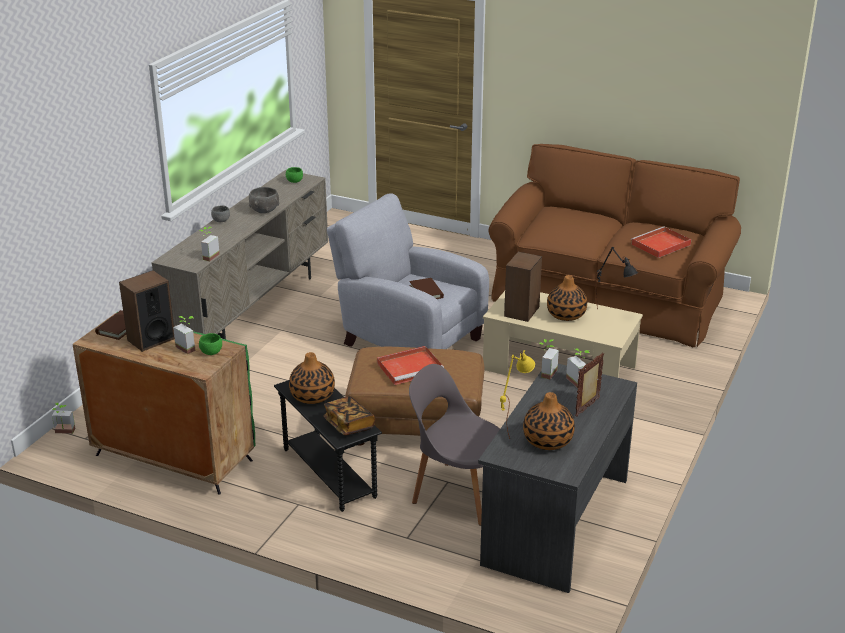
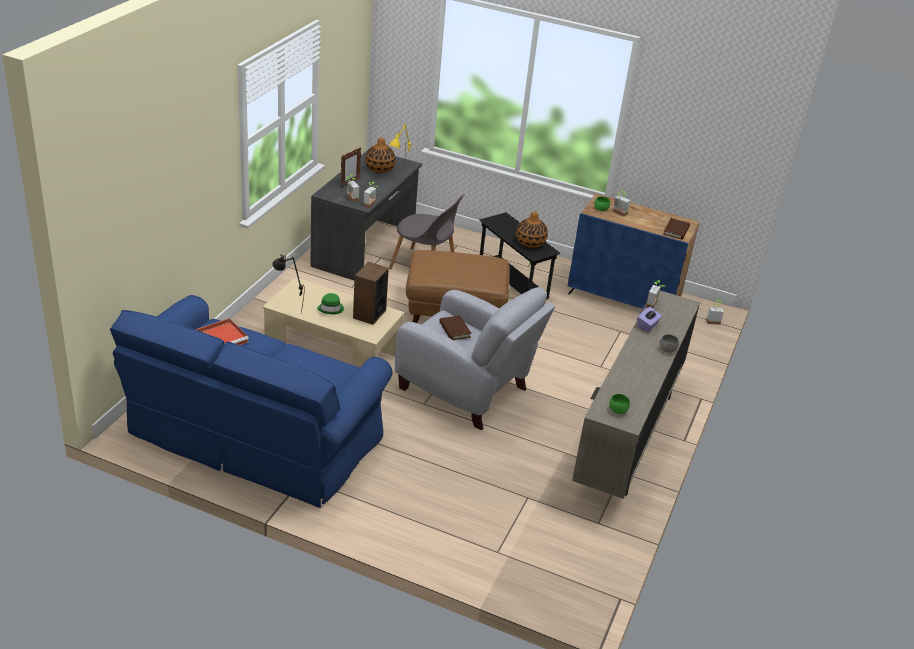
camera: 175 degrees right, 5 degrees up
(151, 339) = (648, 221): speaker -> none
(172, 458) = (623, 299): green cabinet -> blue cabinet
(228, 238) = (647, 325): none -> purple tissue box
(264, 210) = (631, 363): grey bowl -> none
(349, 425) = (501, 223): book -> none
(411, 367) = (463, 266): red tray -> none
(566, 315) = (331, 308): vase -> green hat
(610, 297) = (253, 436): brown sofa -> blue sofa

